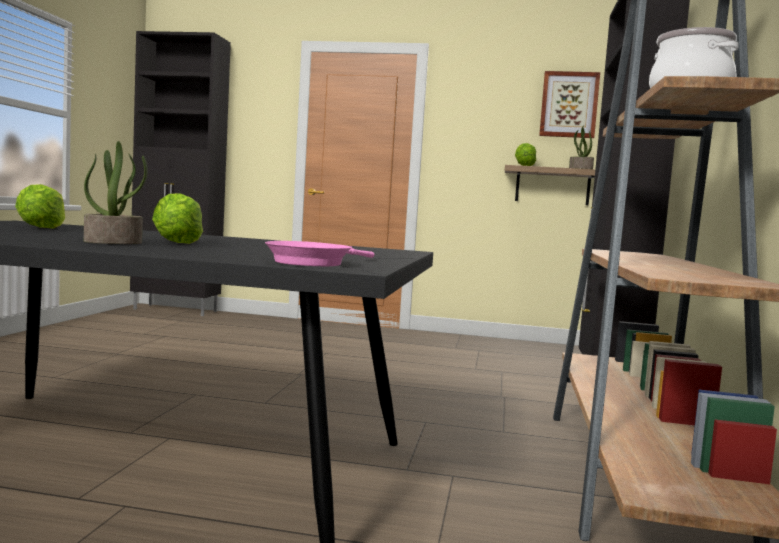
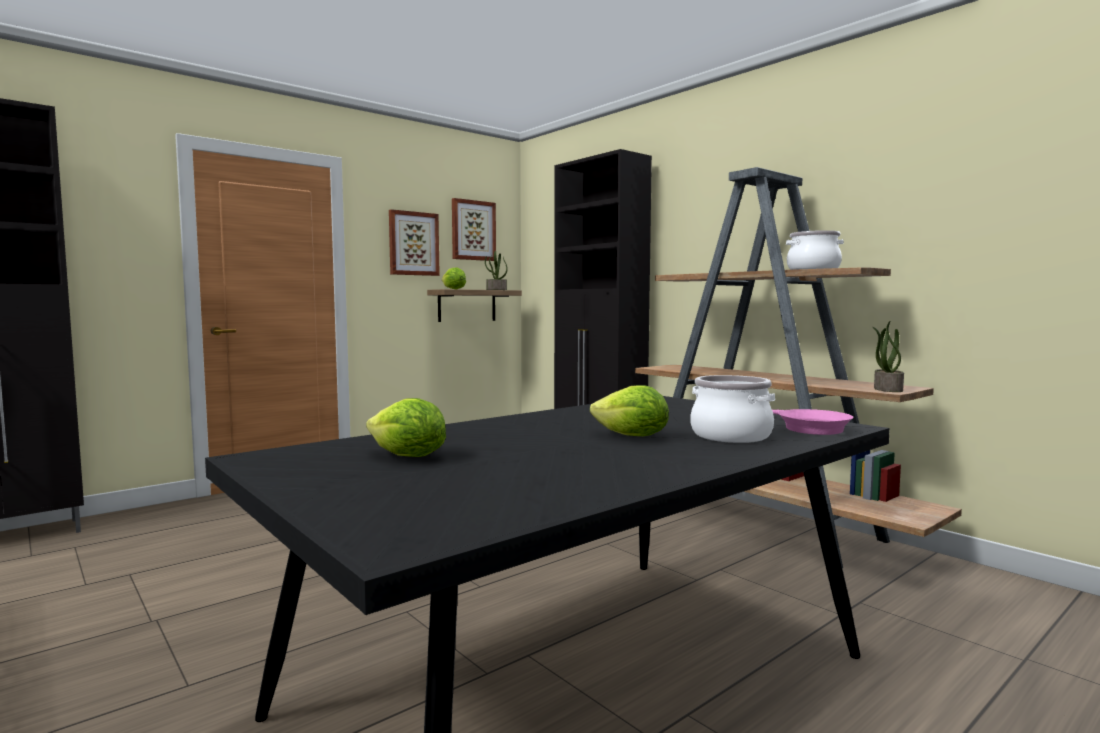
camera: 50 degrees left, 0 degrees up
(113, 242) = (641, 451): potted plant -> potted plant (887, 389)
(223, 252) = (731, 436): none -> cooking pot
(494, 120) = (413, 243): none -> picture

